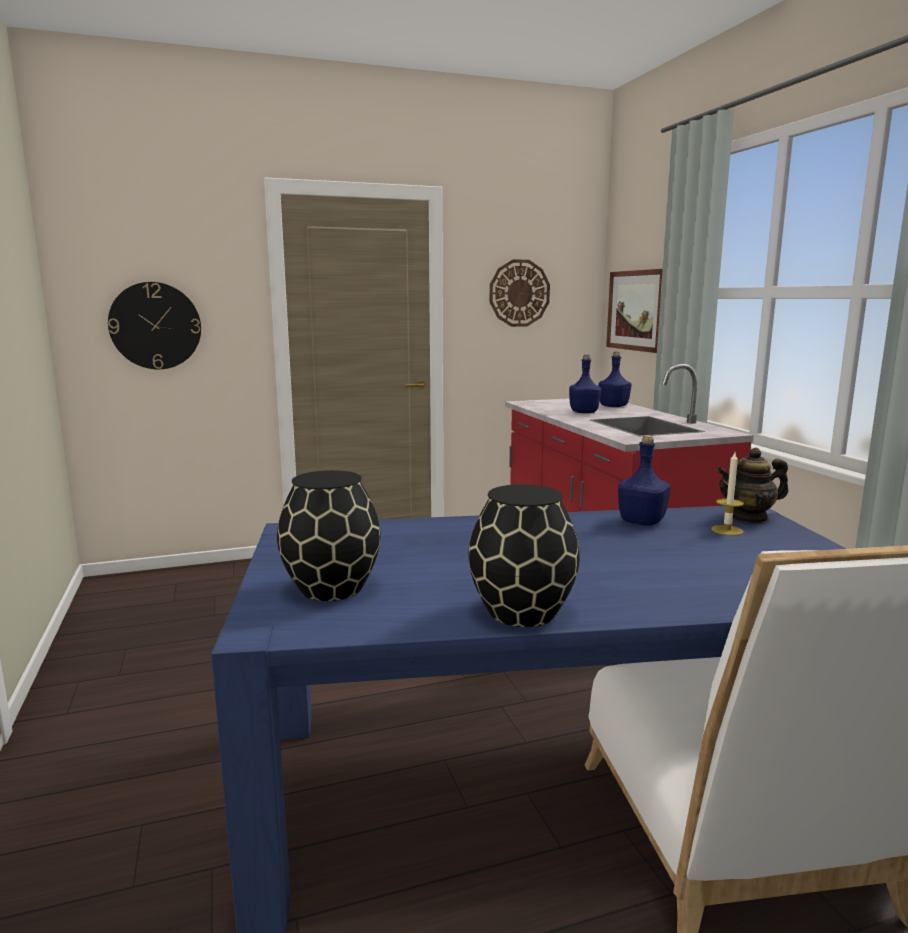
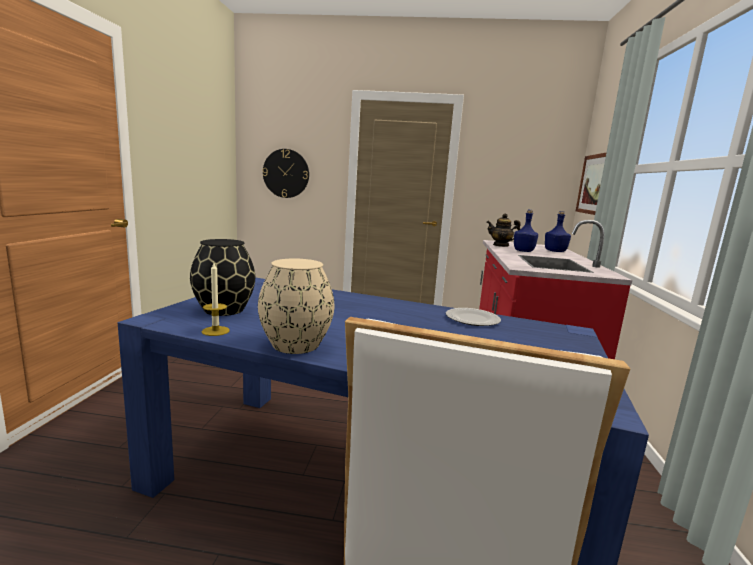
camera: 25 degrees right, 0 degrees up
(519, 293) = (513, 168): wall clock -> none
(523, 612) = (296, 345): black vase -> beige vase
(641, 522) = (472, 319): blue bottle -> plate
(727, 530) = (529, 337): candle -> candle (215, 331)
(749, 518) = (563, 334): teapot -> teapot (501, 245)

